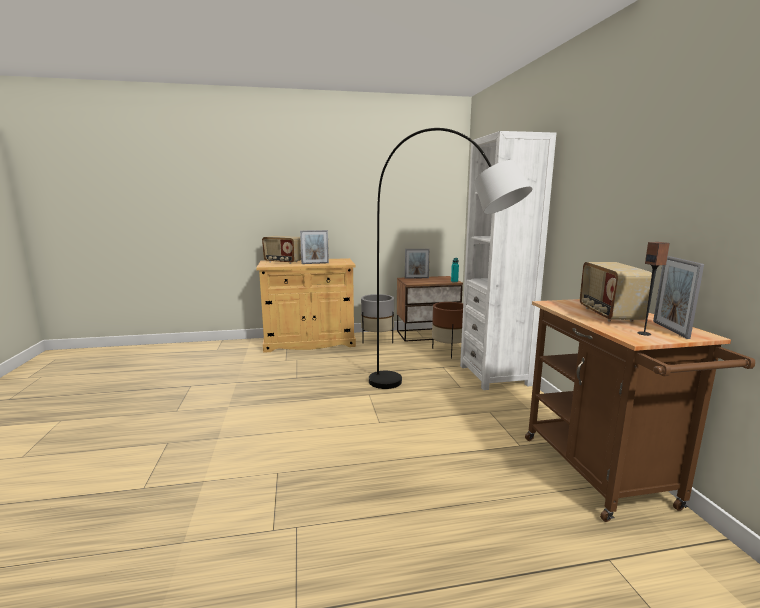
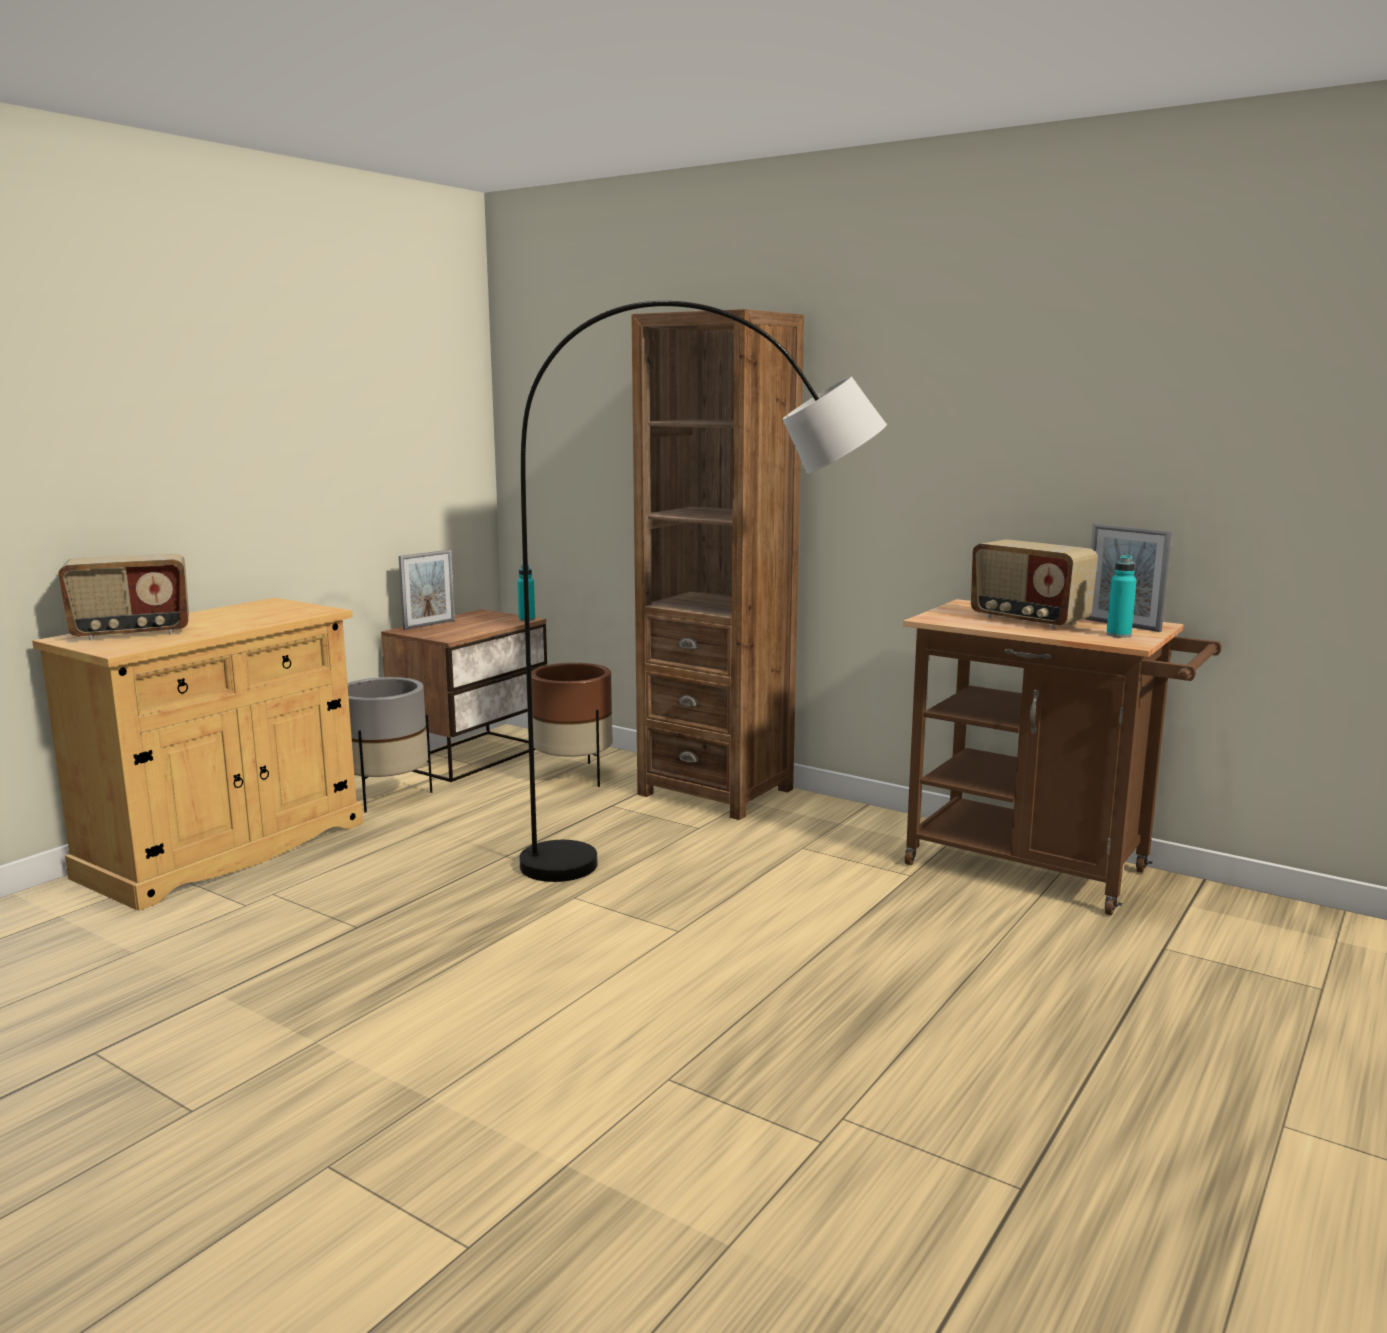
camera: 45 degrees left, 0 degrees up
(315, 263) = (240, 623): picture frame -> none
(494, 375) = (716, 792): white bookcase -> brown bookcase
(644, 333) = (1118, 635): speaker -> turquoise bottle

